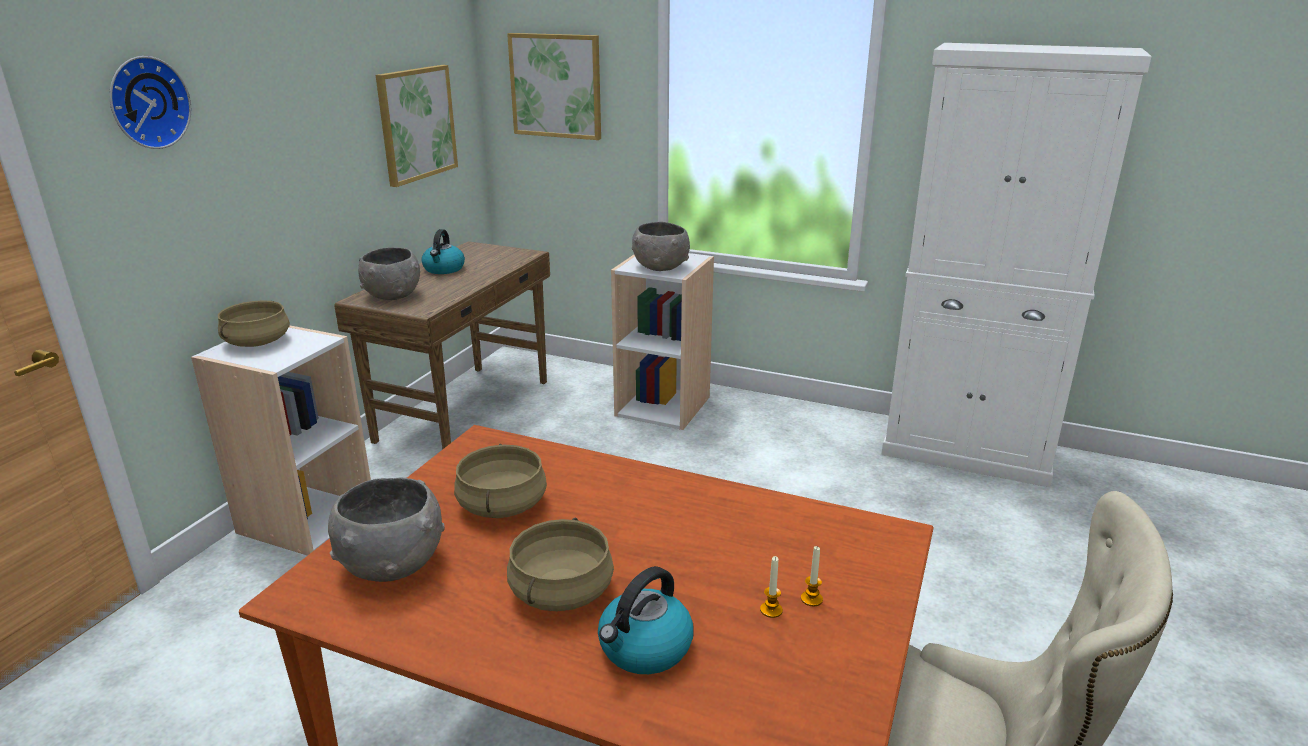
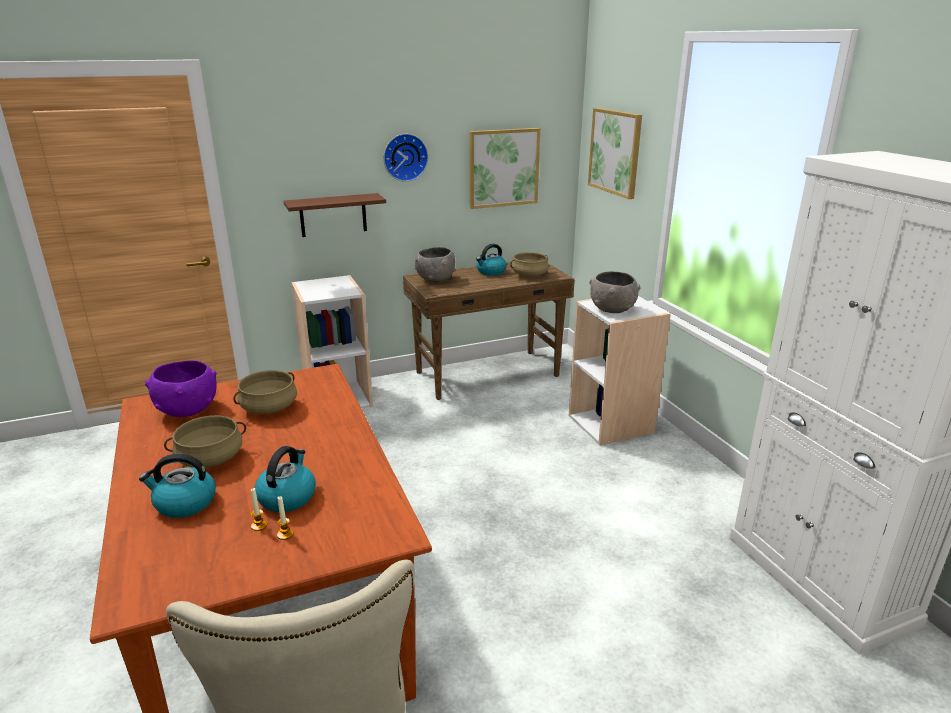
camera: 45 degrees right, 0 degrees up
(146, 102) = (288, 136): wall clock -> wall clock (404, 157)
(230, 229) = (333, 215): none -> brown shelf
(257, 342) = (325, 283): beige cooking pot -> beige cooking pot (529, 275)
(392, 564) = (188, 410): grey bowl -> purple bowl
(734, 569) = (287, 497): none -> kettle

